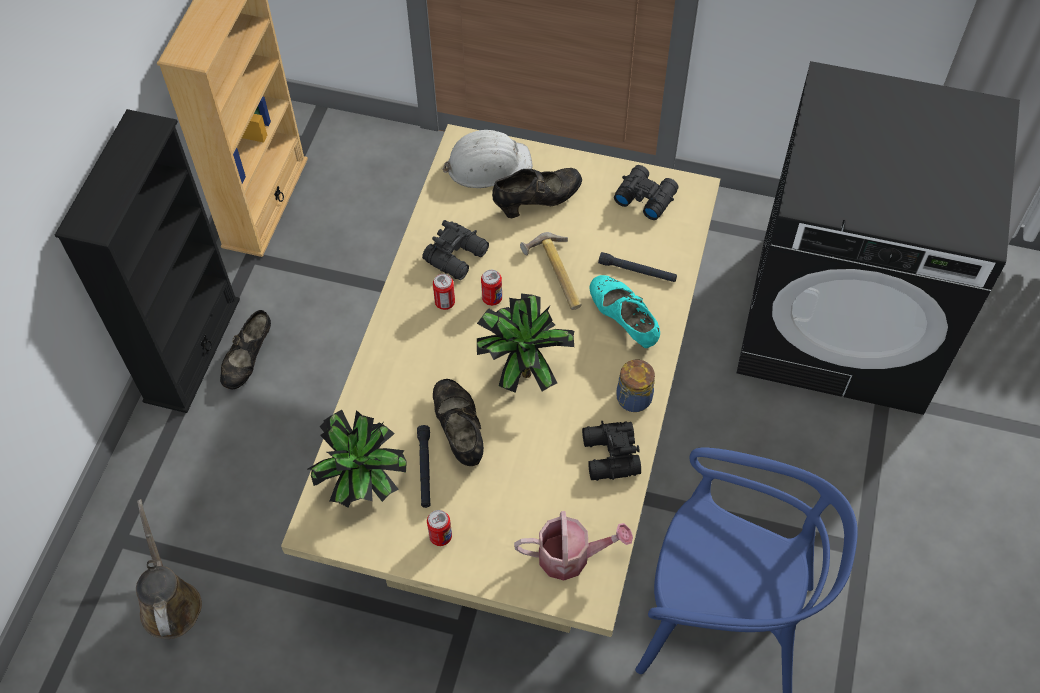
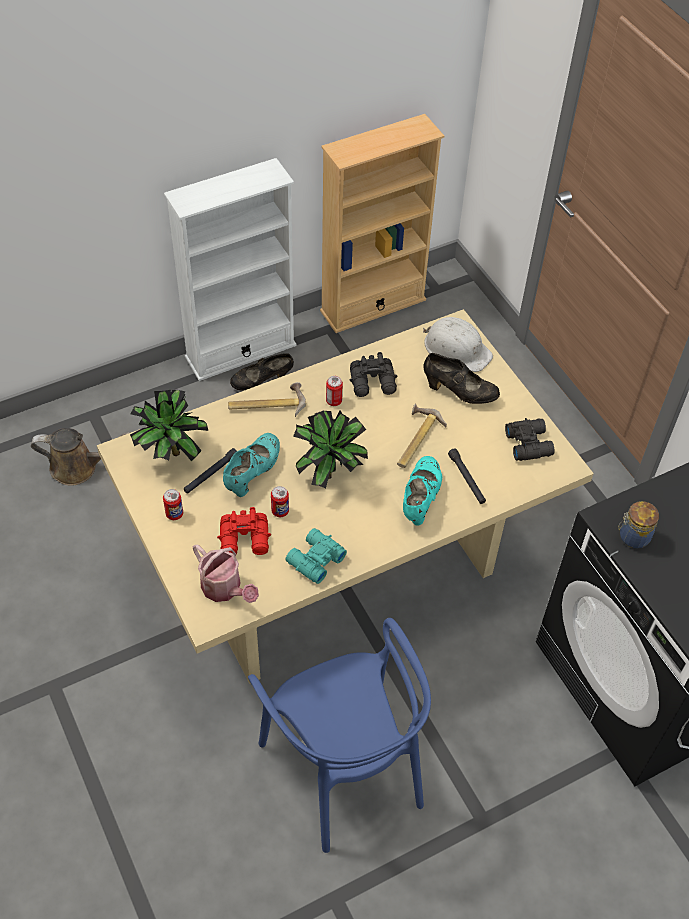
camera: 45 degrees right, 5 degrees down
(169, 602) = (78, 467): brown watering can -> brown watering can turned 60 degrees clockwise
(192, 350) = (240, 351): black bookcase -> white bookcase
(390, 359) = (267, 404): none -> hammer
(459, 432) = (253, 472): black shoe -> turquoise shoe
(492, 298) = (362, 421): can -> can (280, 511)
(532, 497) = (245, 540): none -> red binoculars
(609, 457) = (314, 560): black binoculars -> turquoise binoculars
(632, 399) = (368, 543): jar -> jar (632, 537)

